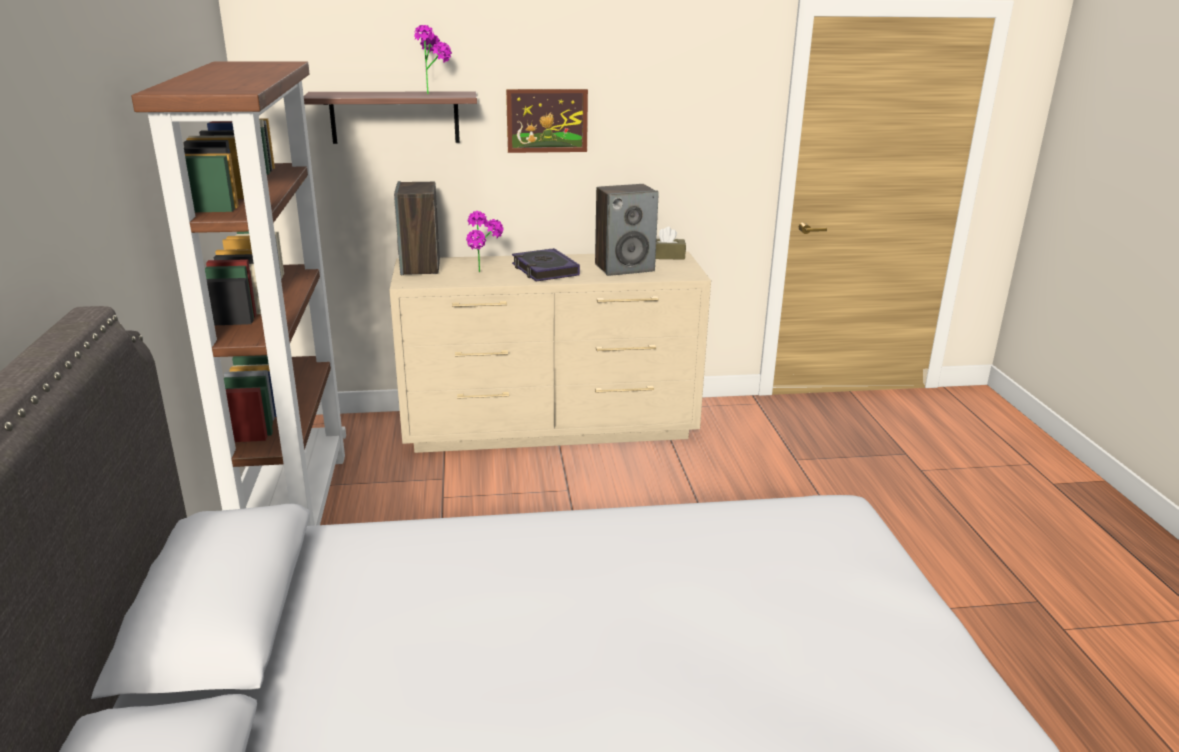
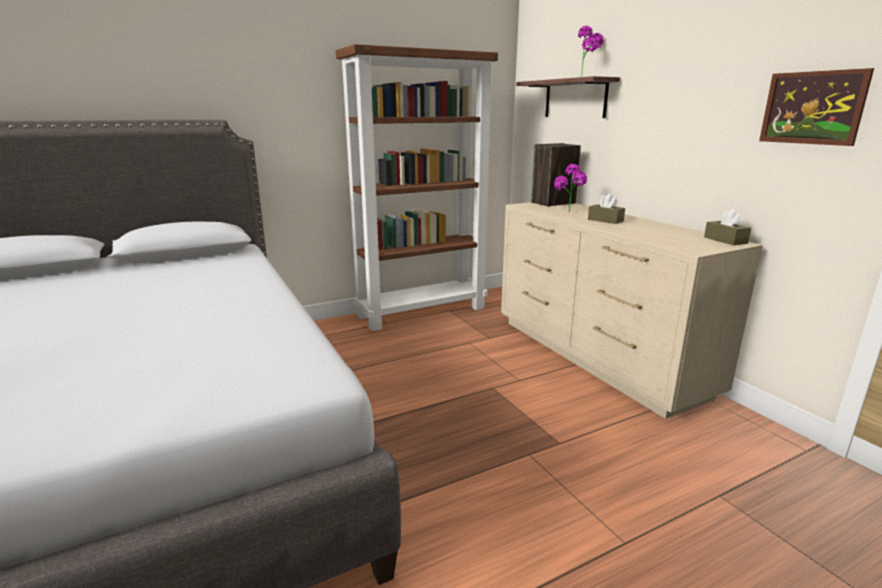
camera: 70 degrees right, 5 degrees down
(544, 270) = (605, 220): book -> brown tissue box
(547, 120) = (662, 100): picture -> picture (812, 108)
(624, 268) = (661, 234): speaker -> none

